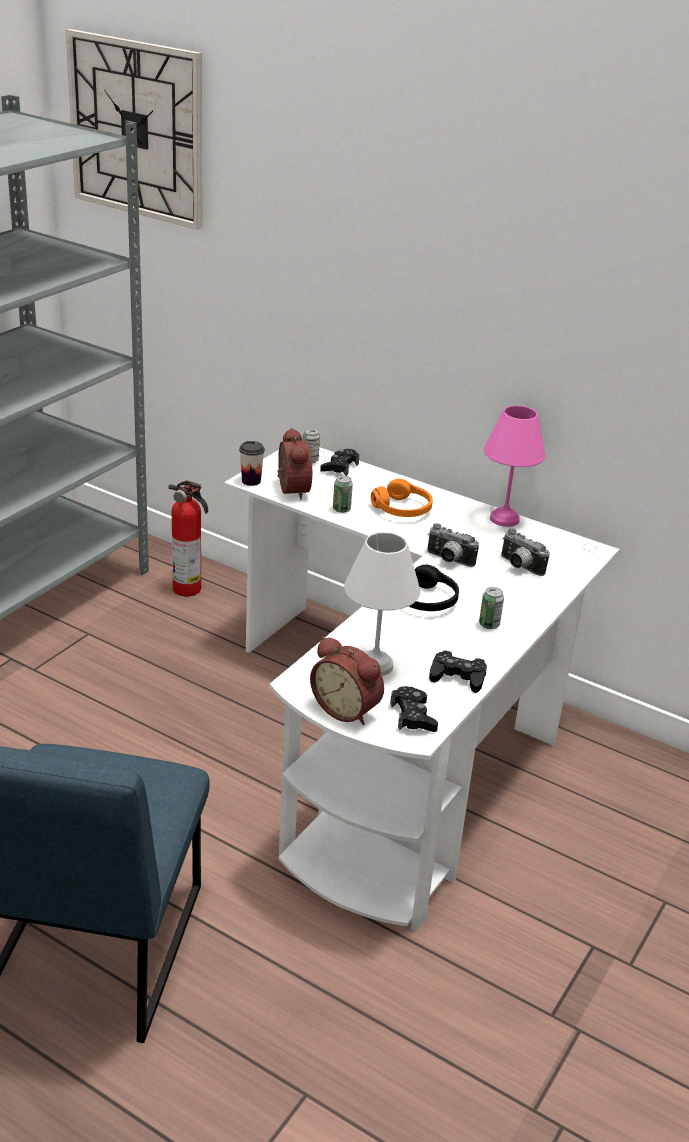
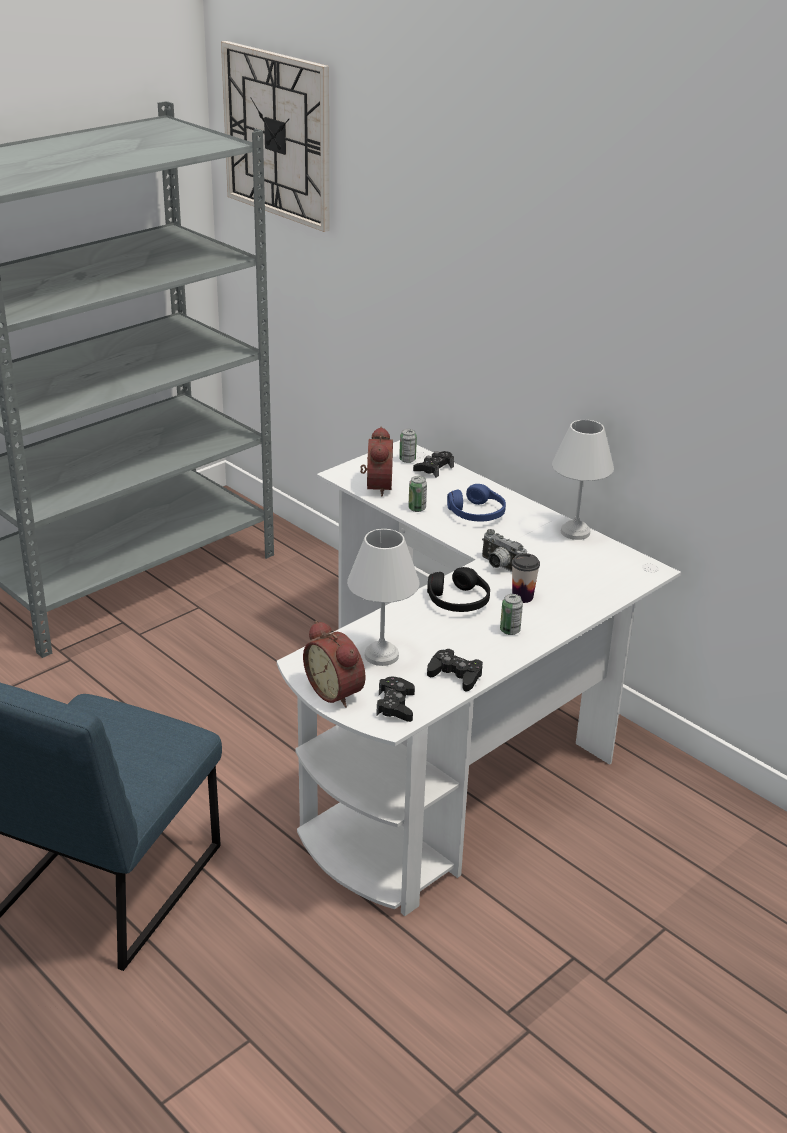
camera: 15 degrees right, 0 degrees up
(189, 589) = (305, 576): fire extinguisher -> none
(251, 481) = (342, 475): cup -> cup (522, 597)
(402, 509) = (477, 513): orange headphones -> blue headphones
(503, 518) = (574, 531): pink table lamp -> white table lamp
(519, 567) = (567, 579): camera -> none

